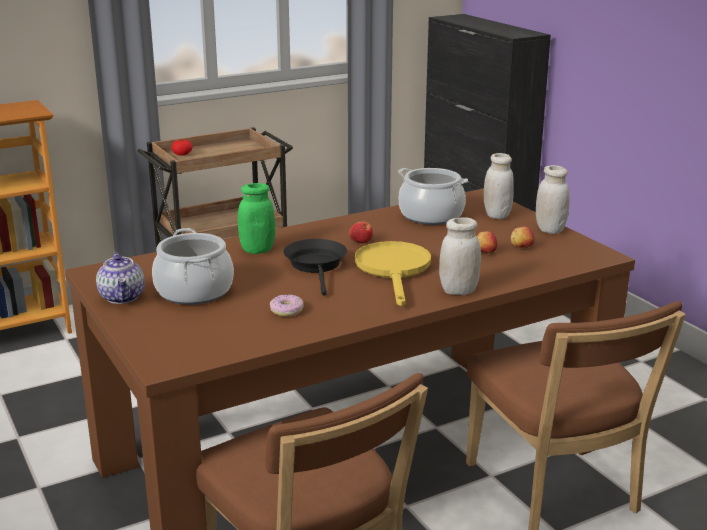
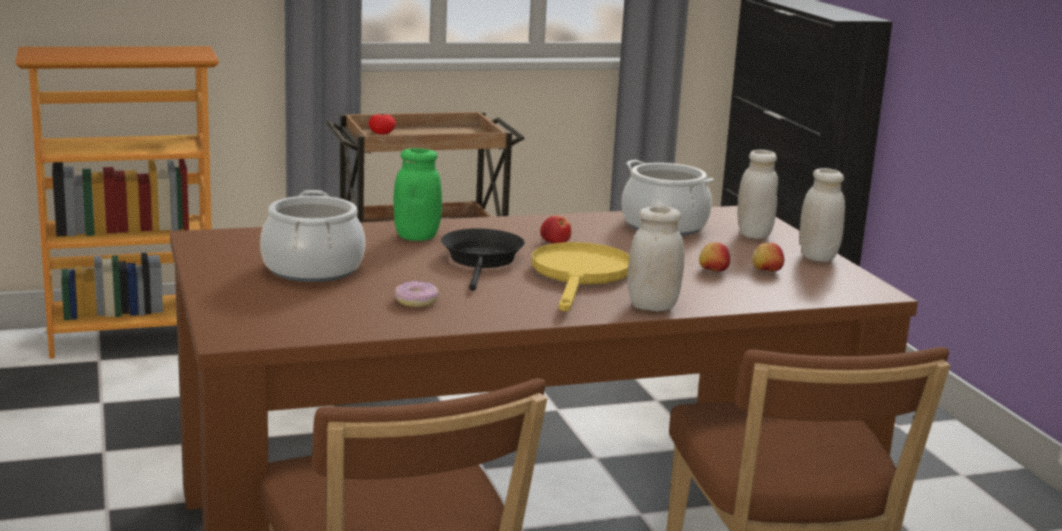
camera: 10 degrees right, 5 degrees down
(123, 297) = (222, 265): teapot -> none

